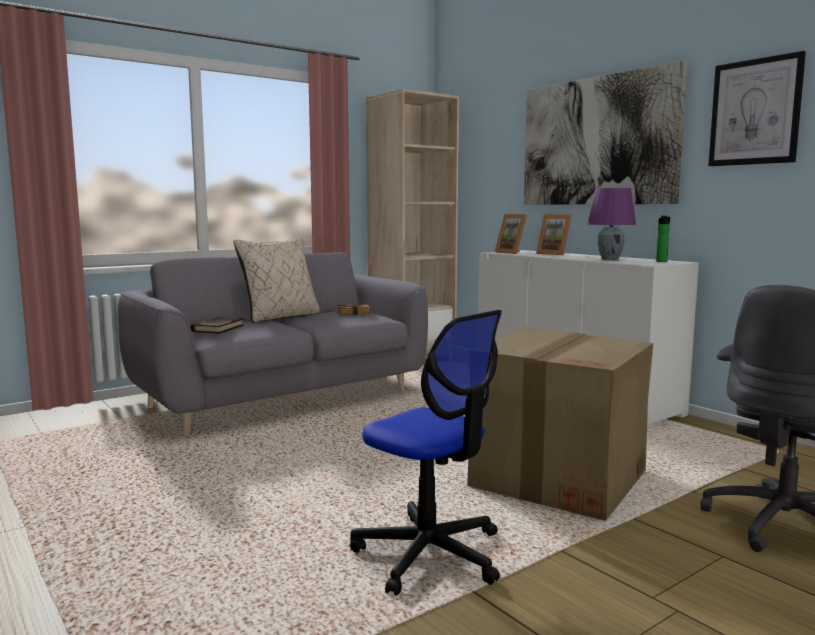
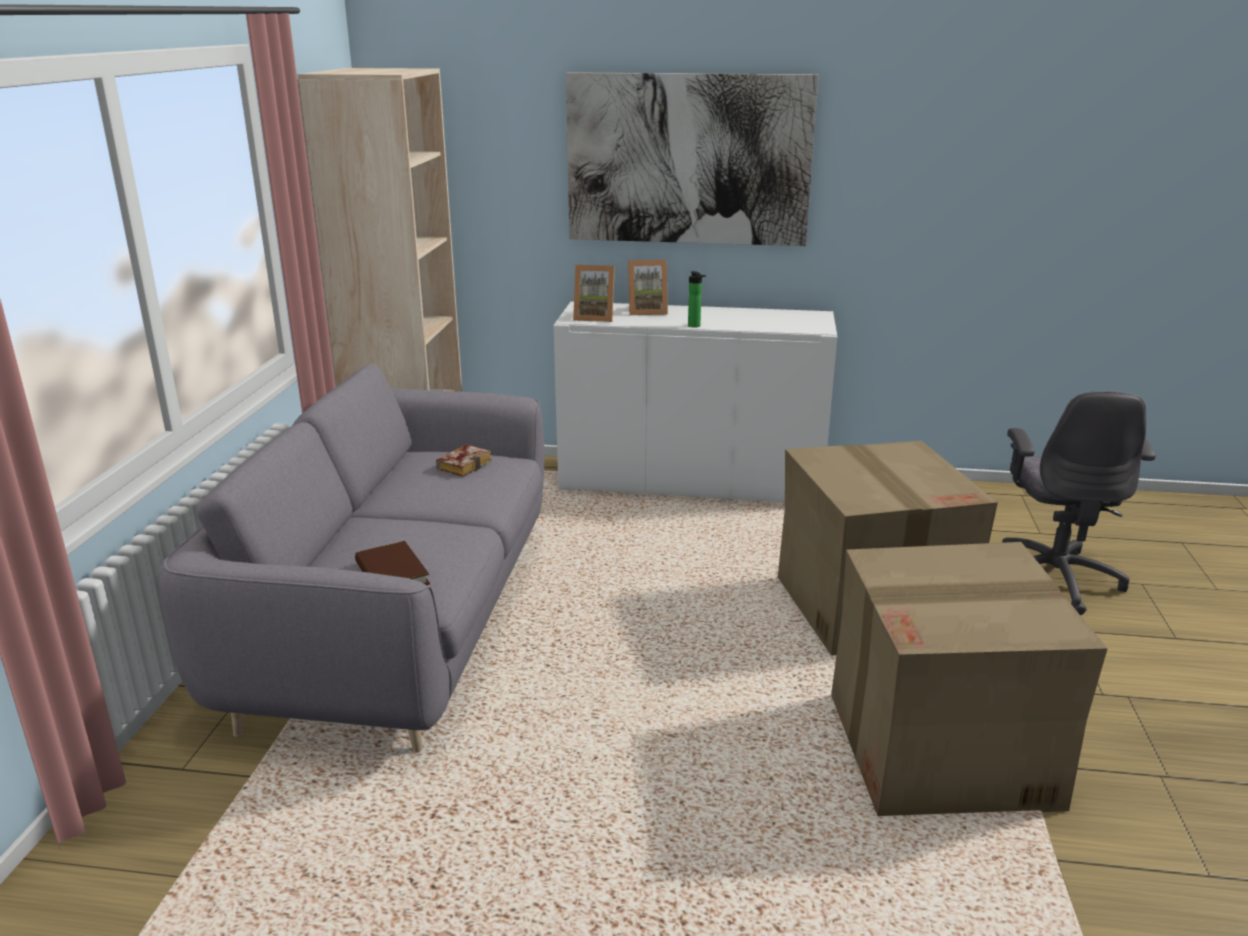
camera: 45 degrees left, 15 degrees up
(281, 317) = (378, 507): beige pillow -> none
(430, 554) = (942, 749): office chair -> cardboard box
(609, 259) = (746, 320): purple table lamp -> none
(662, 261) = (807, 318): bottle -> bottle (695, 326)
(755, 112) = (899, 147): picture -> none

